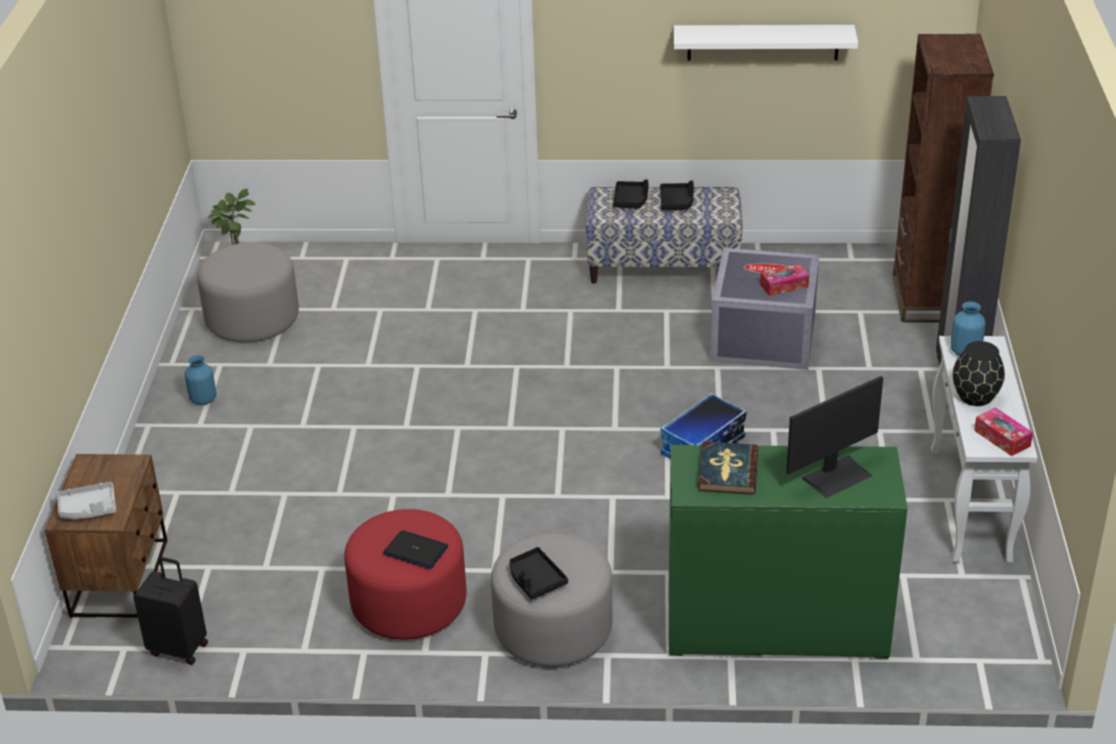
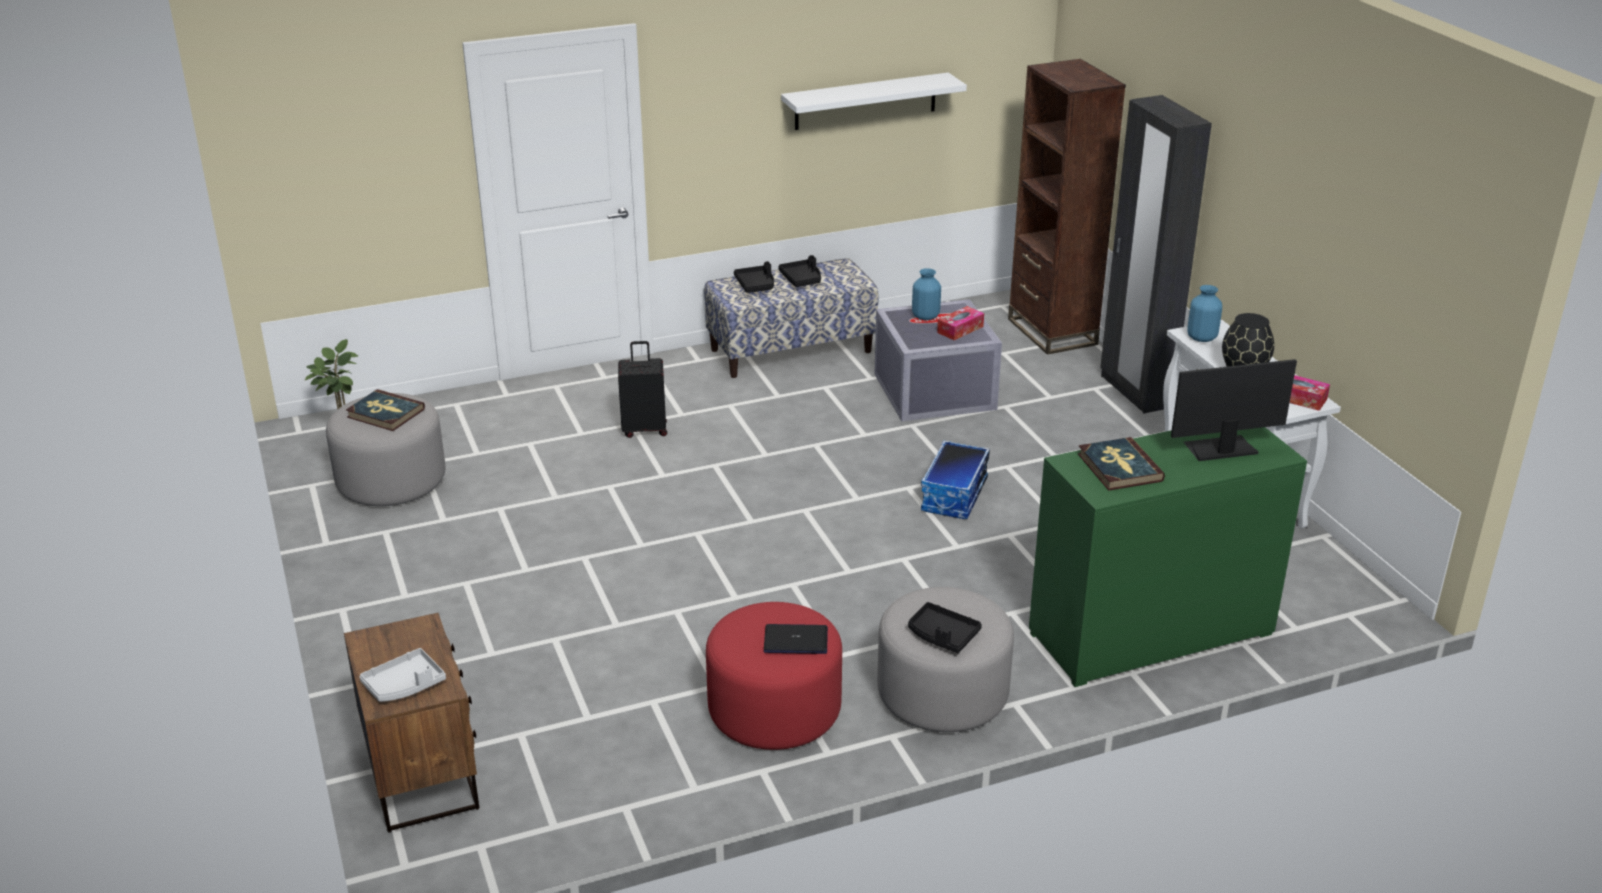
camera: 25 degrees left, 5 degrees down
(179, 648) = (548, 827): black suitcase -> black suitcase (645, 429)
(203, 400) = (391, 570): blue vase -> blue vase (926, 317)
(247, 263) = (385, 413): none -> book
(836, 476) = (1220, 449): monitor -> monitor turned 135 degrees counterclockwise

